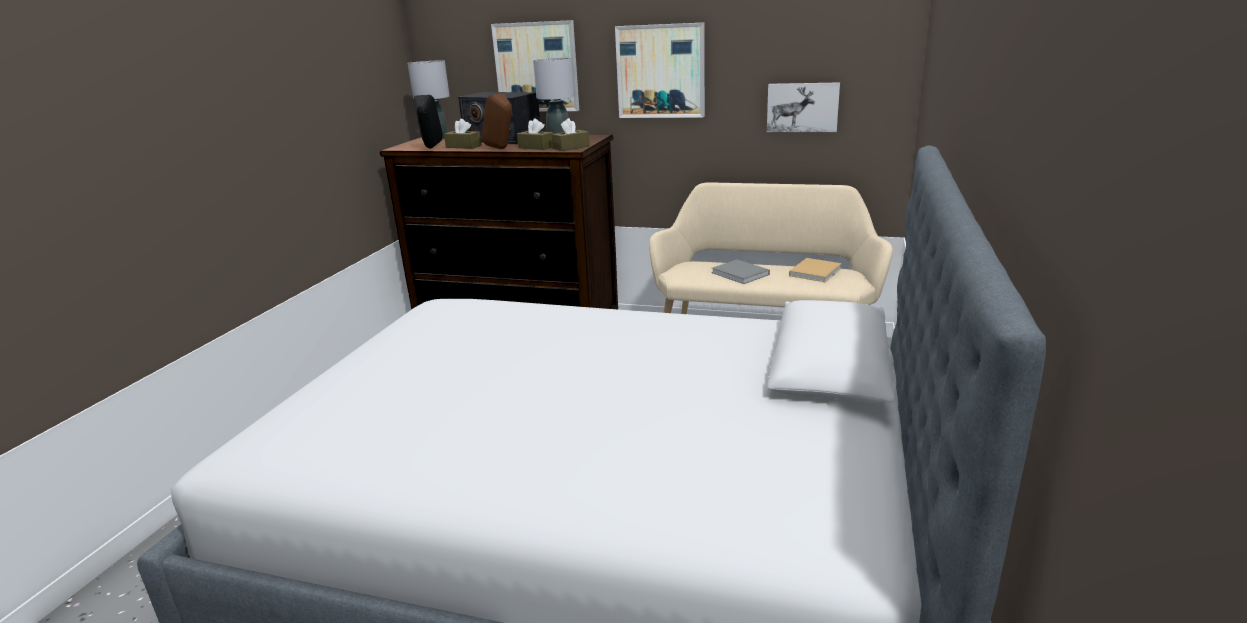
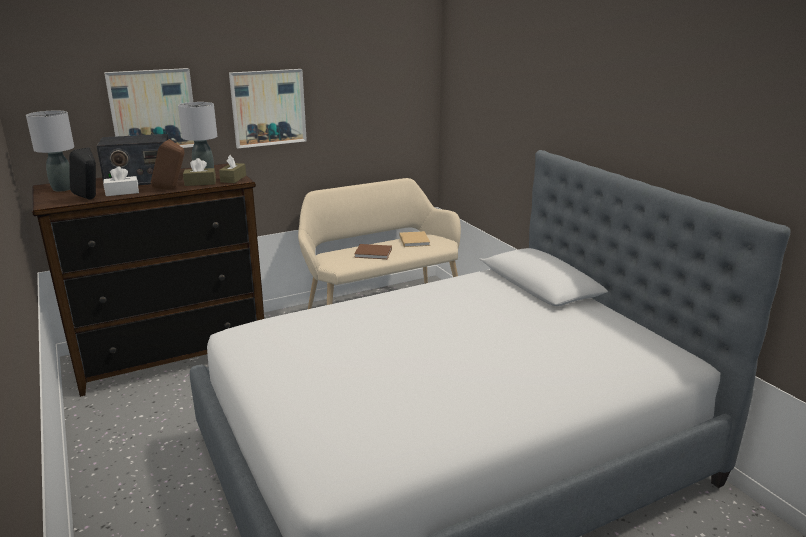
camera: 45 degrees left, 0 degrees up
(463, 146) = (122, 192): brown tissue box -> white tissue box
(741, 274) = (374, 253): grey book -> brown book
(802, 107) = (372, 127): picture -> none

